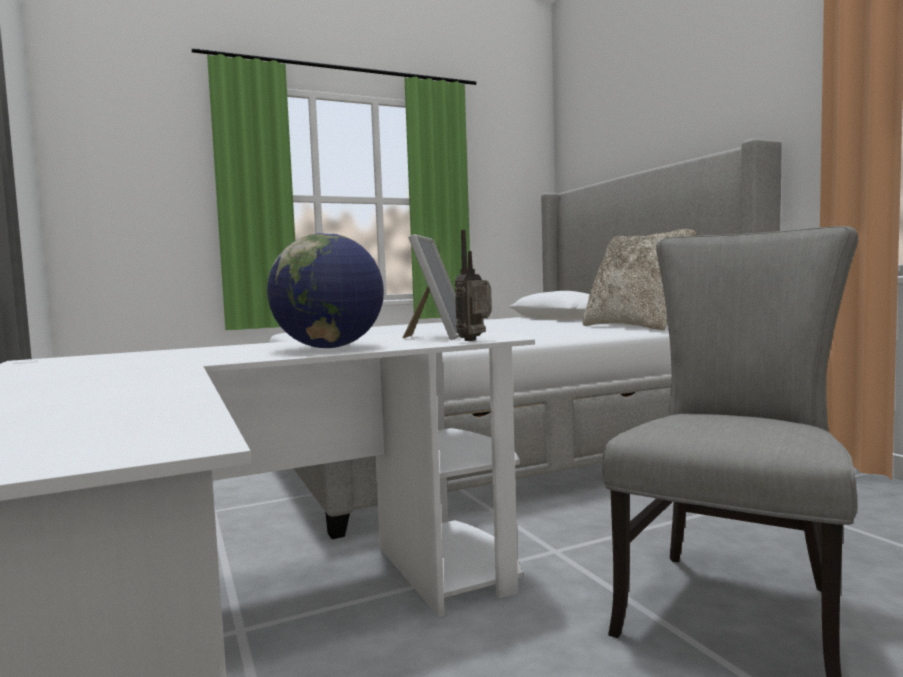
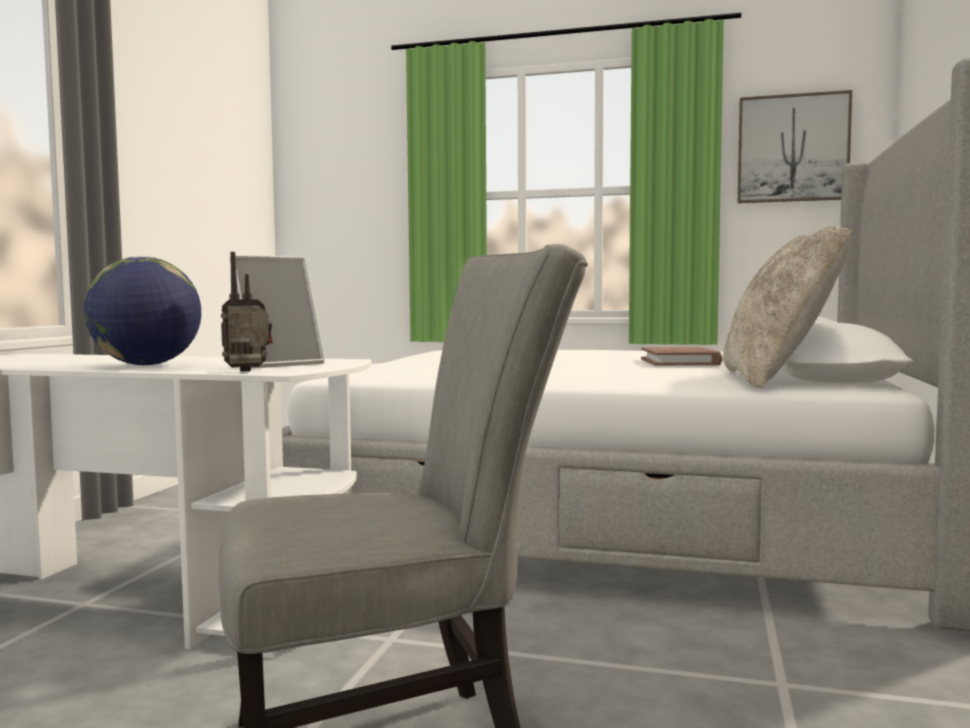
camera: 40 degrees right, 0 degrees up
(503, 180) = (792, 148): none -> picture
(524, 324) = (680, 362): none -> brown book

